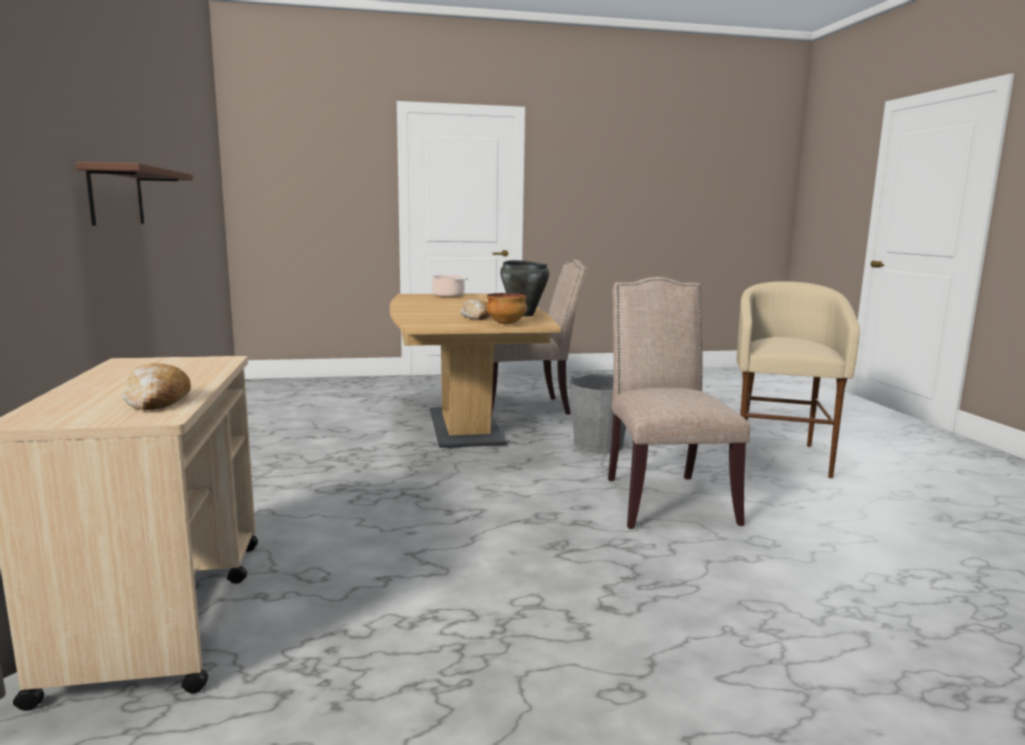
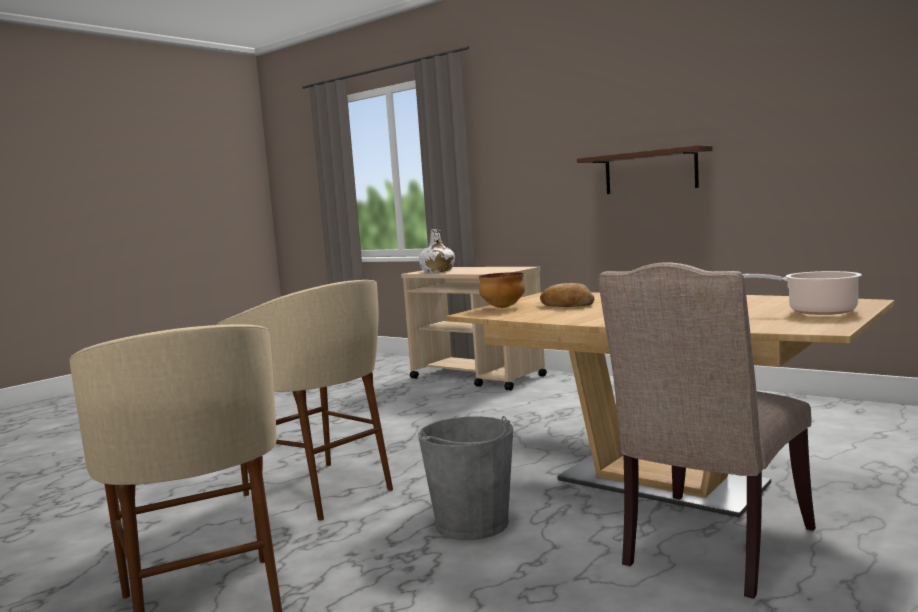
camera: 140 degrees right, 5 degrees down
(157, 400) = (437, 271): bread -> white bottle
(524, 315) = (546, 316): black cooking pot -> none
(663, 498) = (321, 491): beige chair -> beige stool

